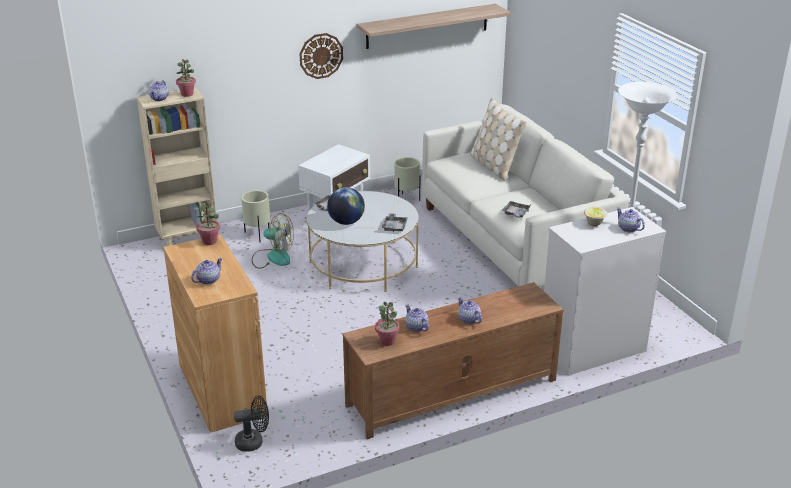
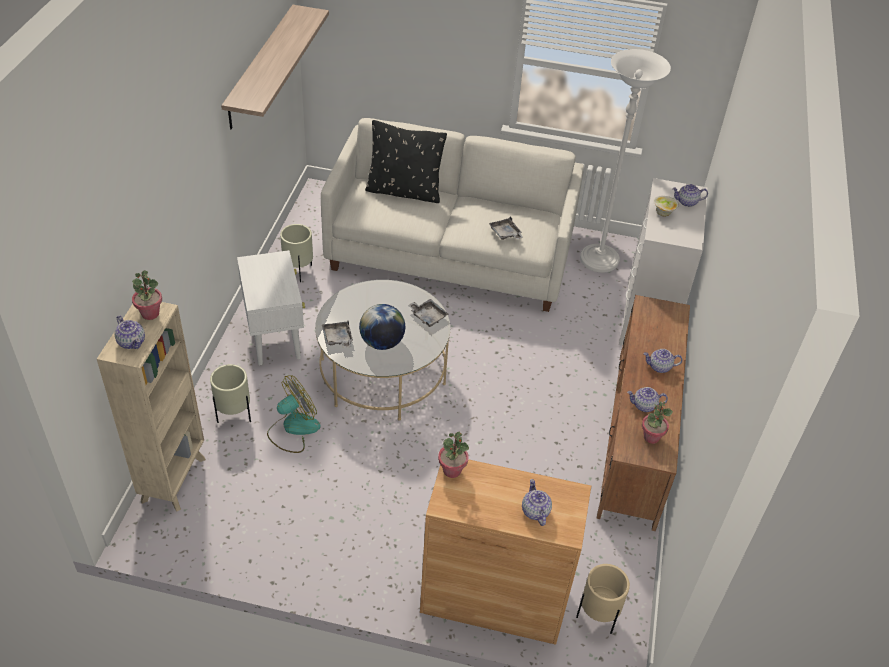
camera: 55 degrees left, 15 degrees up
(254, 442) = (597, 616): black fan -> beige planter
(321, 55) = (205, 166): wall clock -> none
(494, 166) = (404, 191): beige pillow -> black pillow

